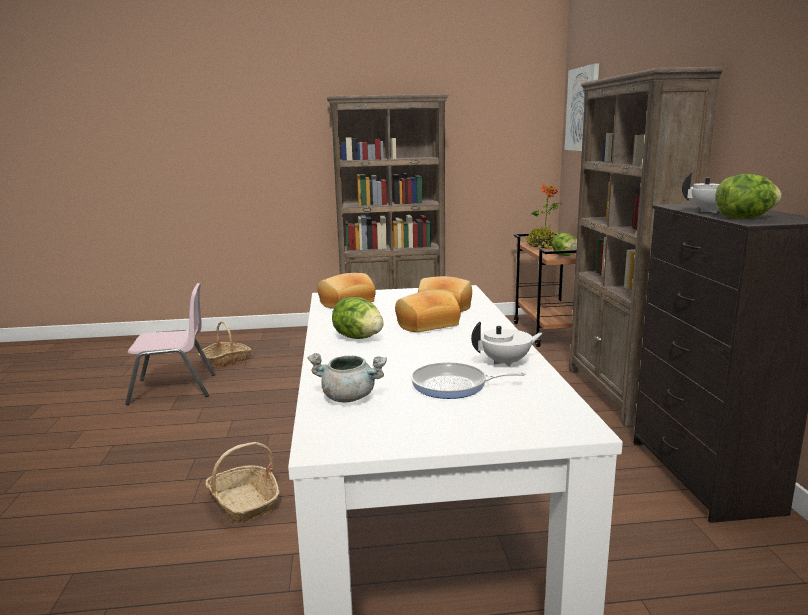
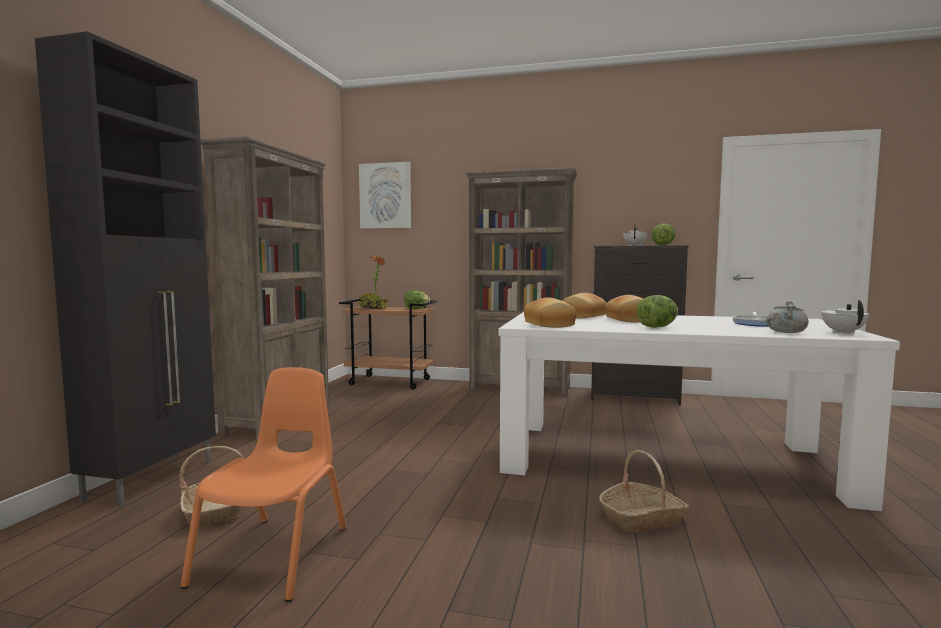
camera: 70 degrees left, 10 degrees down
(173, 389) = (274, 555): pink chair -> orange chair
(264, 335) = (153, 478): none -> black cabinet
(506, 362) = (714, 318): white teapot -> white teapot (843, 332)

